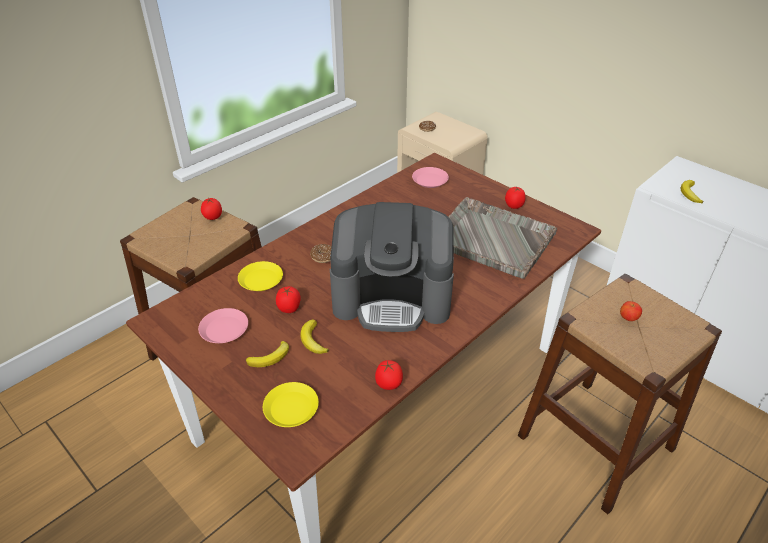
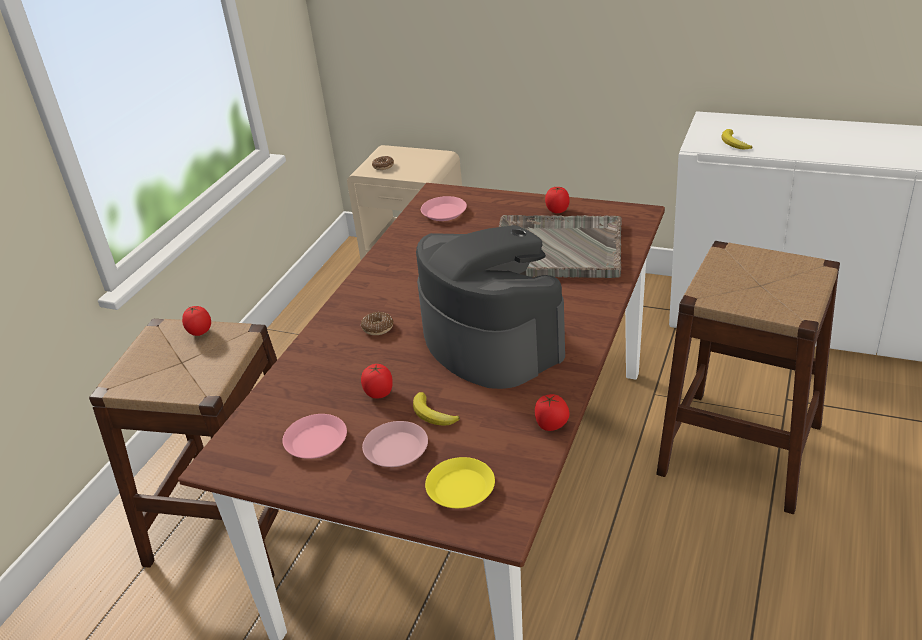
camera: 20 degrees left, 5 degrees down
(261, 280) = (320, 376): yellow plate -> none
(270, 357) = (396, 449): banana -> pink plate
(392, 297) = (491, 341): coffee machine -> coffee machine turned 105 degrees counterclockwise
(628, 318) = (746, 281): apple -> none

